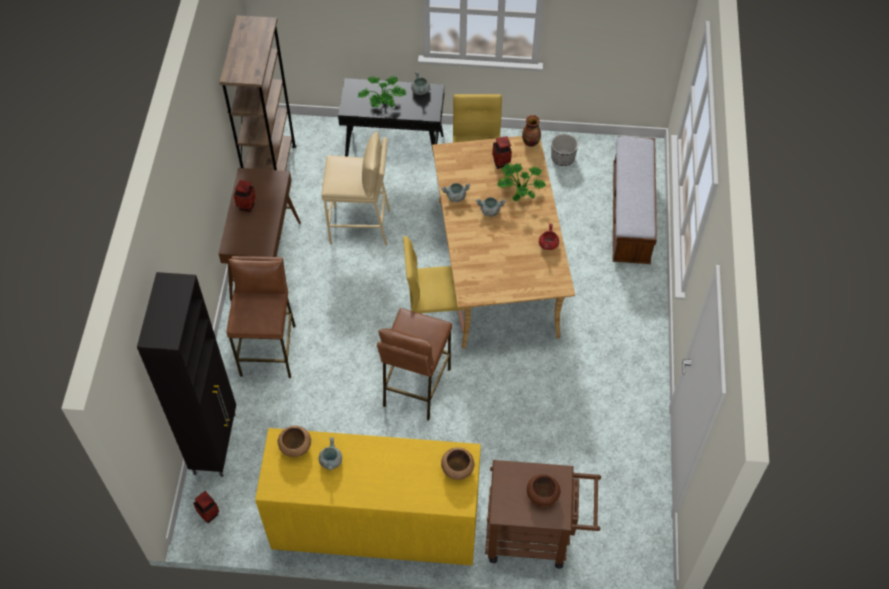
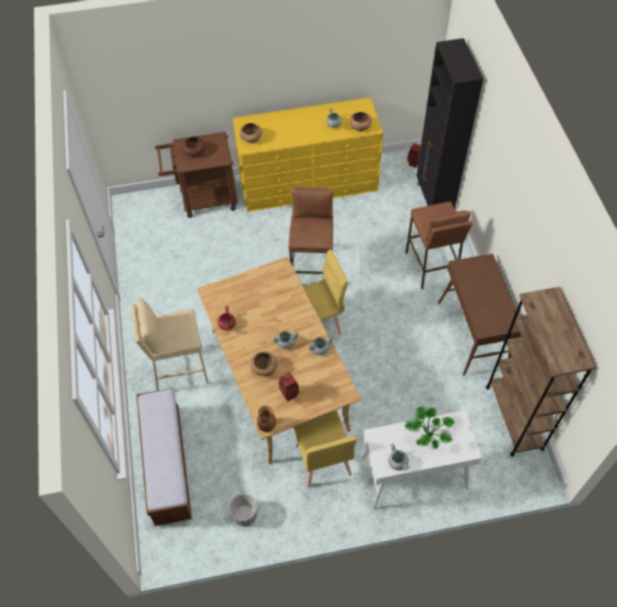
camera: 165 degrees right, 0 degrees up
(247, 206) = (494, 296): vase -> none
(360, 226) = (410, 386): beige stool -> beige stool (179, 369)
(395, 152) = (413, 475): black console table -> white console table
(519, 192) = (264, 368): potted plant -> brown bowl

